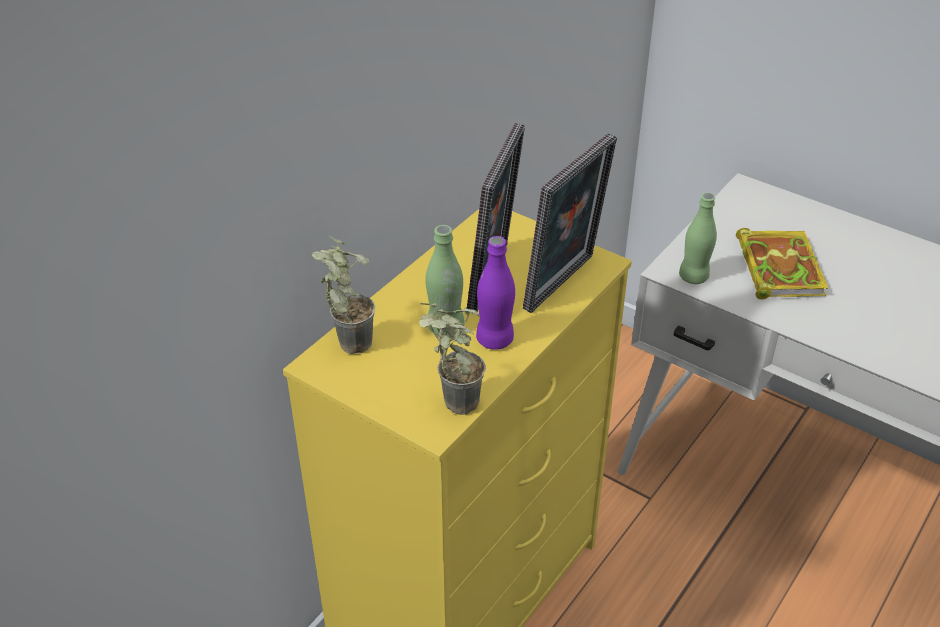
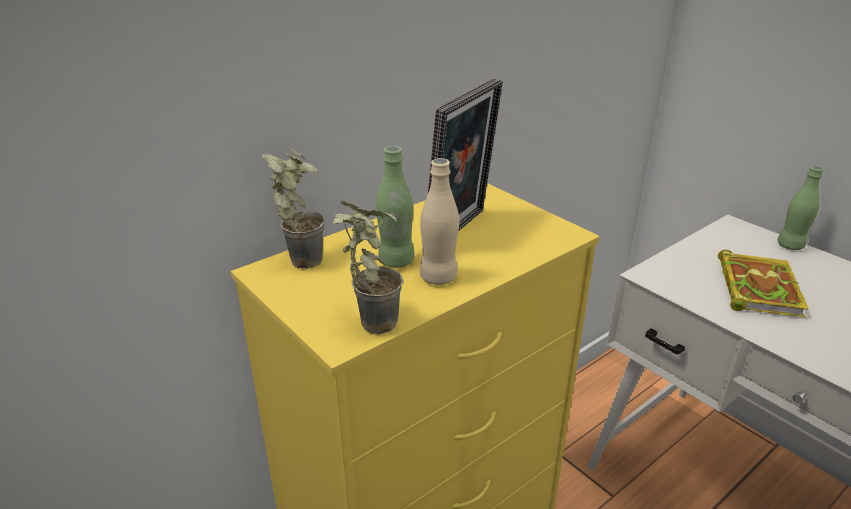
camera: 15 degrees right, 10 degrees down
(495, 339) = (438, 277): purple bottle -> beige bottle
(564, 285) = (525, 245): picture frame -> none
(693, 277) = (670, 283): green bottle -> green bottle (790, 245)

